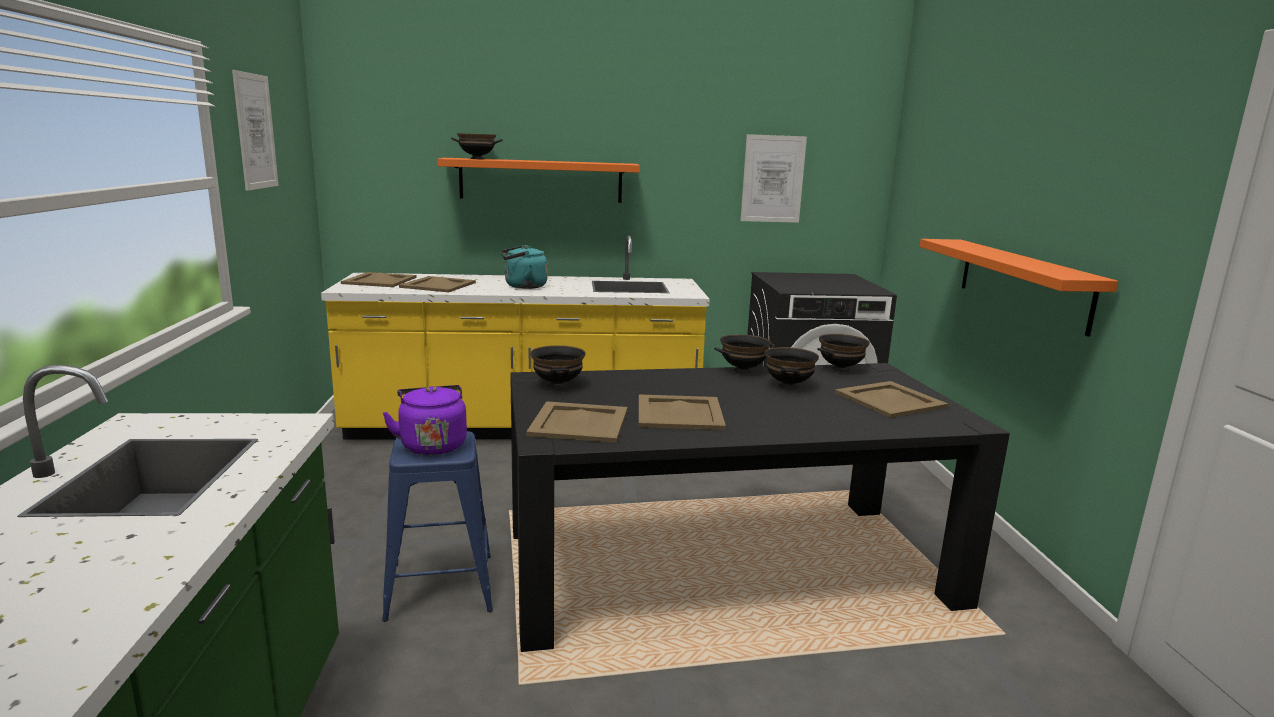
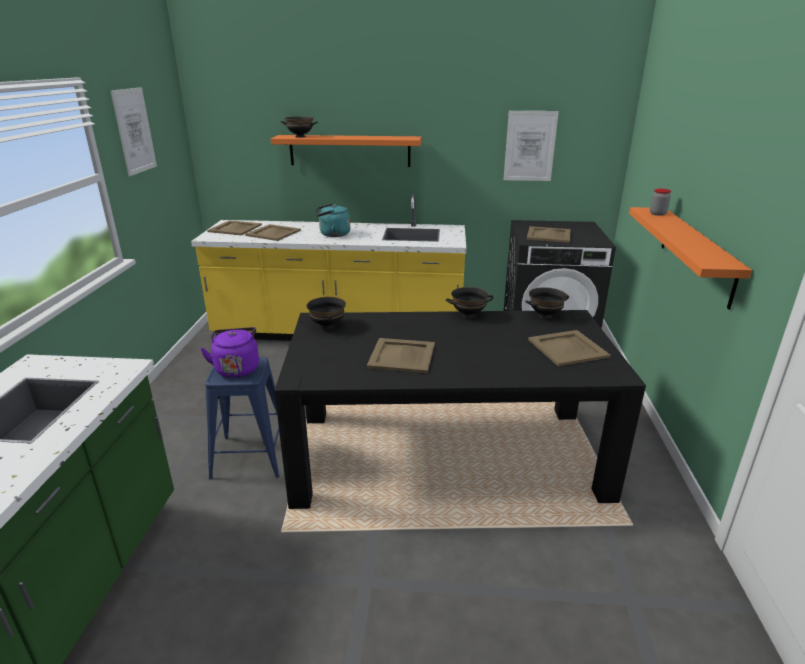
camera: 10 degrees right, 10 degrees up
(580, 422) = (327, 362): beige tray -> beige tray (549, 235)
(789, 386) = (496, 331): black bowl -> none
(959, 243) = (657, 214): none -> jar

